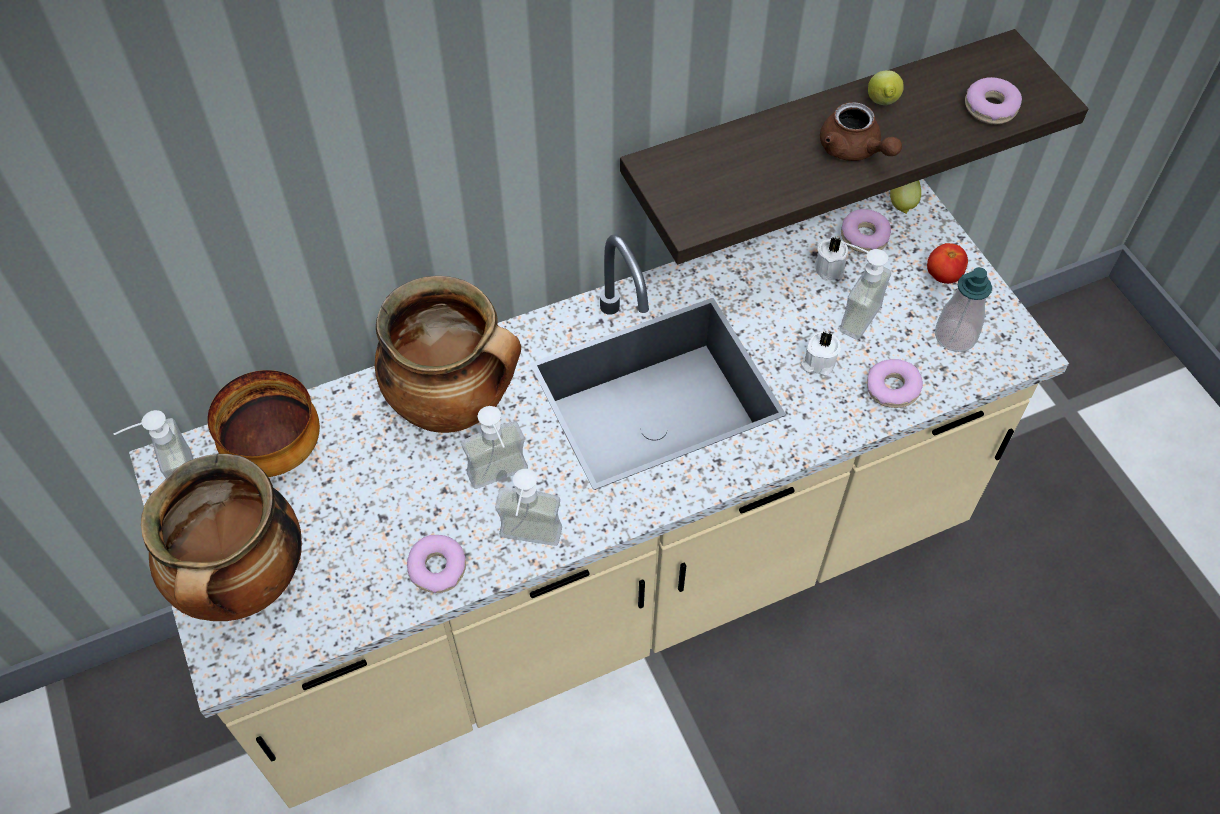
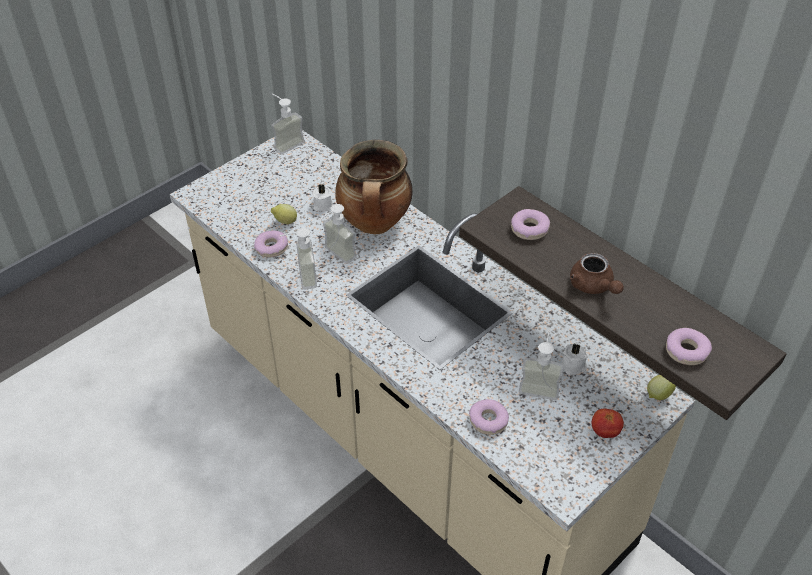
camera: 70 degrees right, 10 degrees down
(246, 585) = (237, 186): cooking pot -> none
(275, 450) = (317, 170): bowl -> none
(818, 362) = (489, 376): white candle -> white candle (322, 205)
(854, 150) = (593, 286): brown teapot -> brown teapot turned 60 degrees counterclockwise
(864, 237) = (613, 379): donut -> donut (529, 229)
(882, 103) = (648, 292): lemon -> lemon (285, 222)
(955, 336) = (553, 448): soap dispenser -> none

